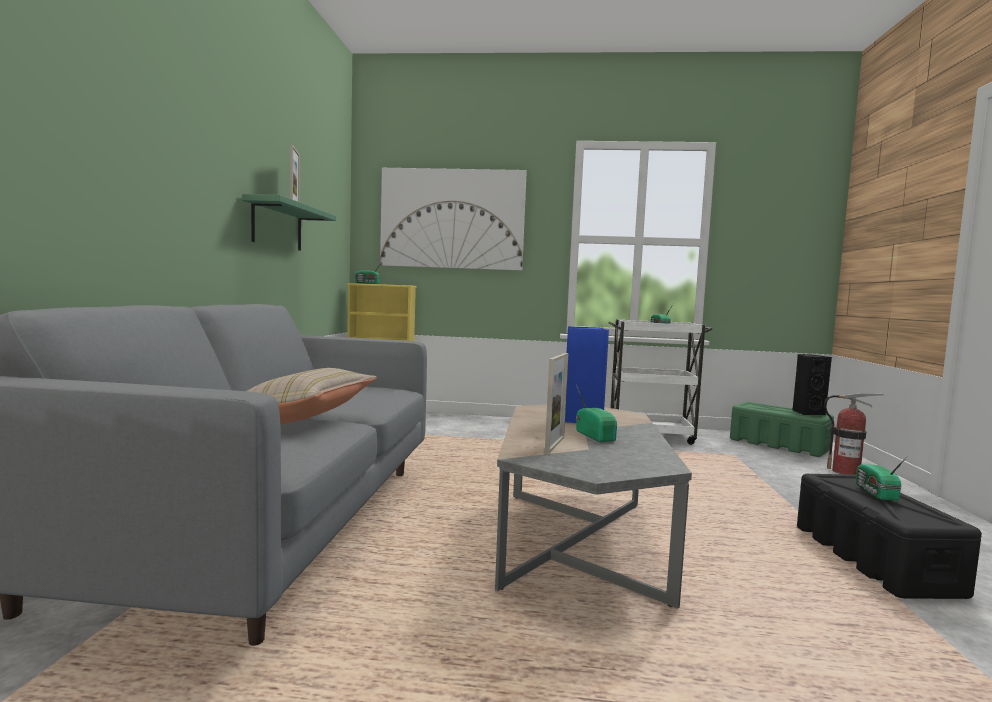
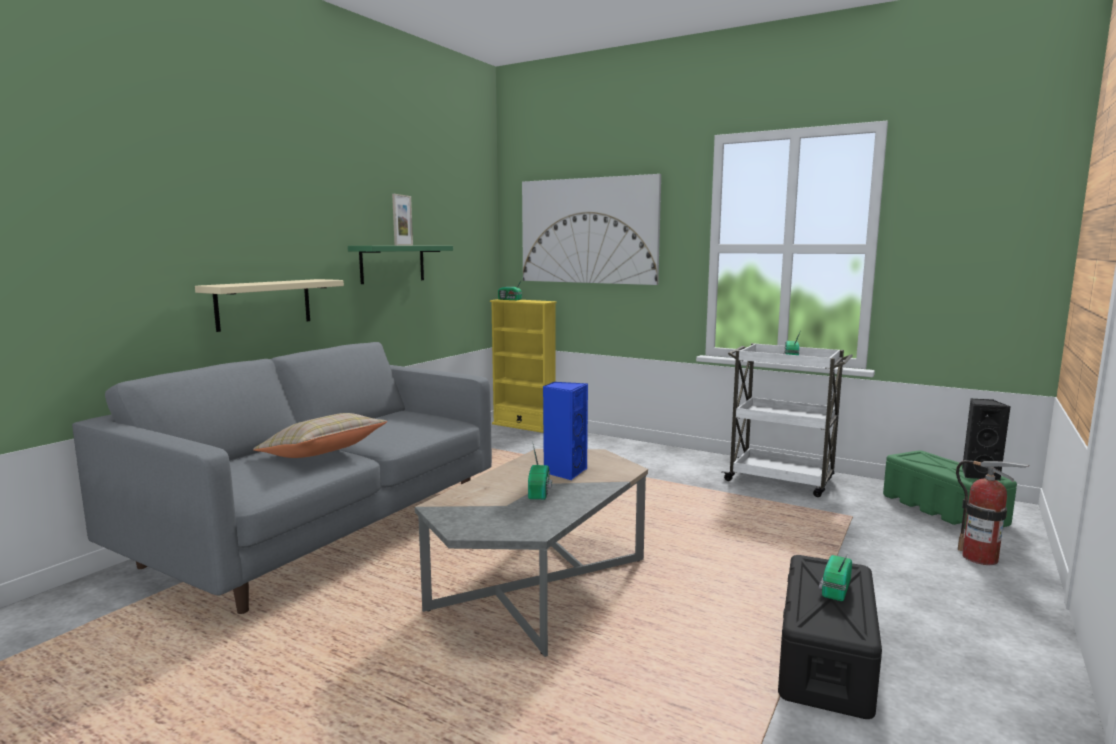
camera: 25 degrees right, 5 degrees up
(162, 243) = (264, 304): none -> beige shelf
(554, 445) = (485, 497): picture frame -> none

